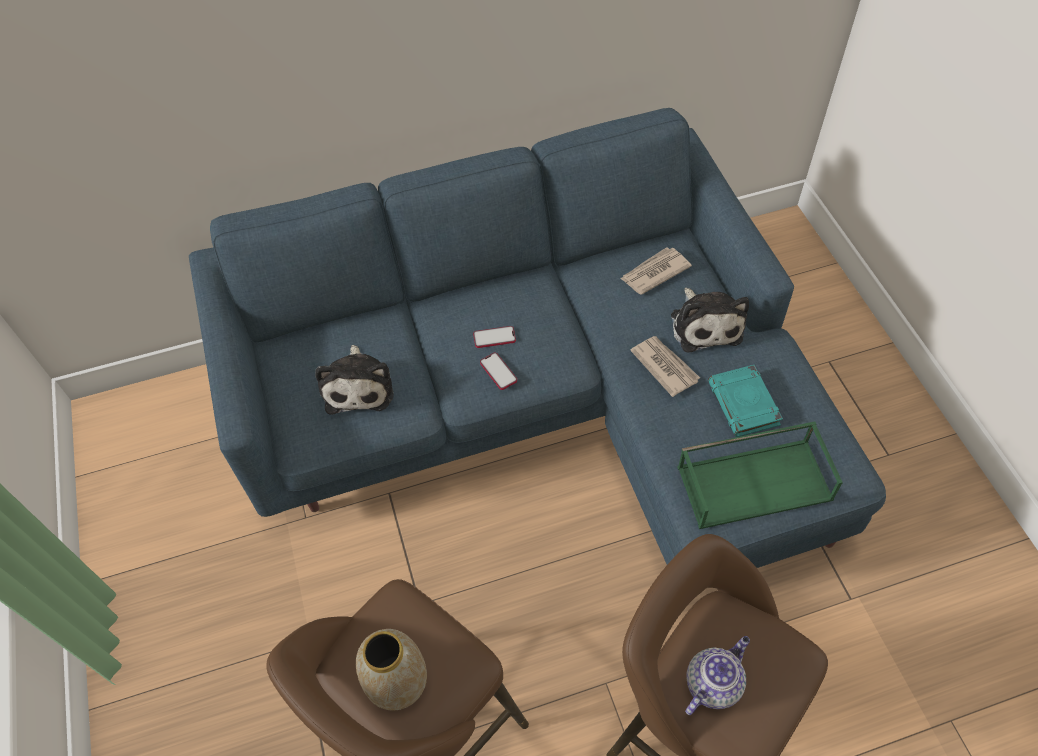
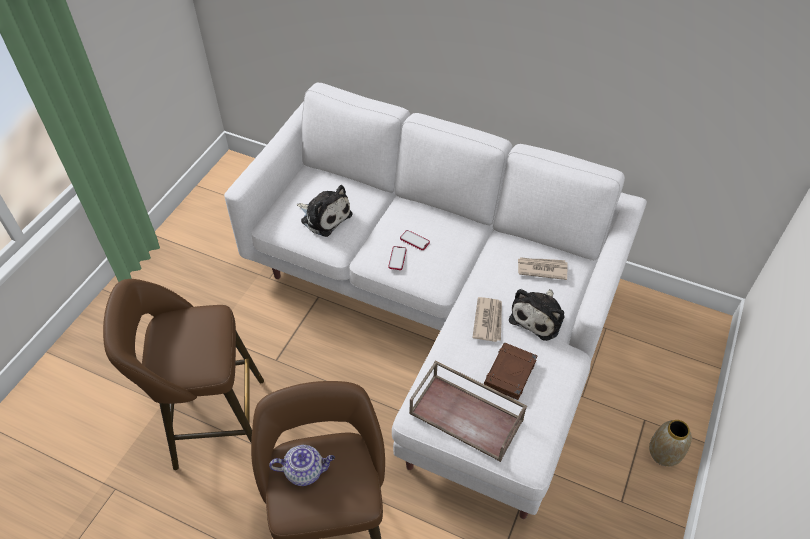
camera: 40 degrees right, 5 degrees down
(359, 386) = (324, 216): plush toy -> plush toy turned 90 degrees counterclockwise
(398, 682) = (176, 347): vase -> vase (664, 454)
(541, 405) = (441, 313): blue sofa -> white sofa
(744, 404) = (510, 373): turquoise book -> brown book
(755, 482) = (467, 416): green tray -> brown tray

